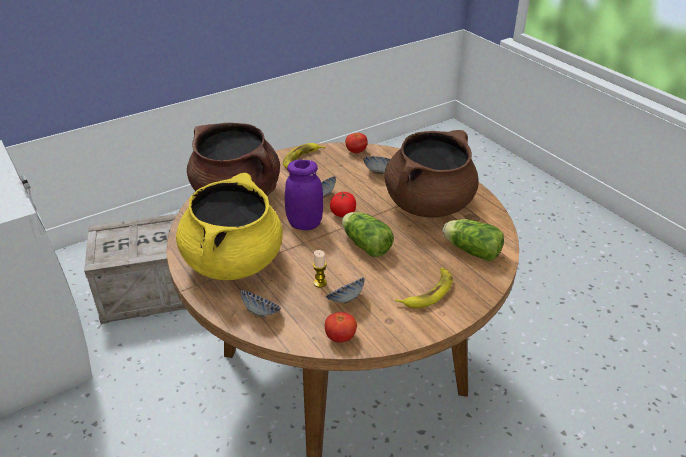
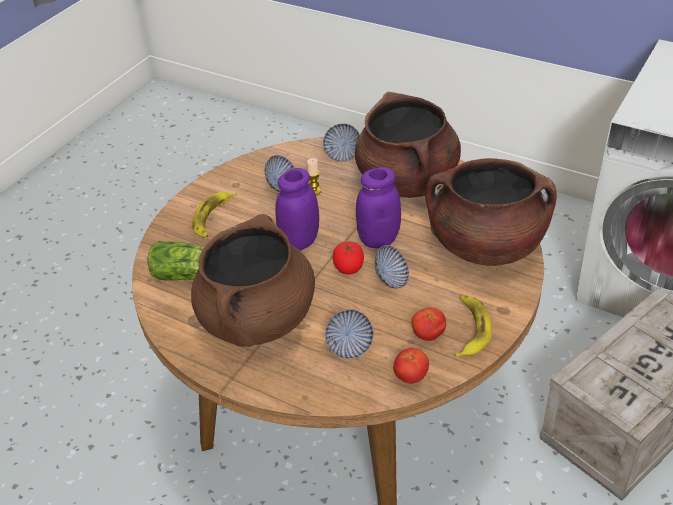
camera: 155 degrees right, 5 degrees up
(233, 261) = (407, 181): yellow cooking pot -> brown cooking pot
(340, 337) = (266, 160): tomato -> tomato (428, 335)
(364, 244) = (300, 241): lettuce -> purple jar

